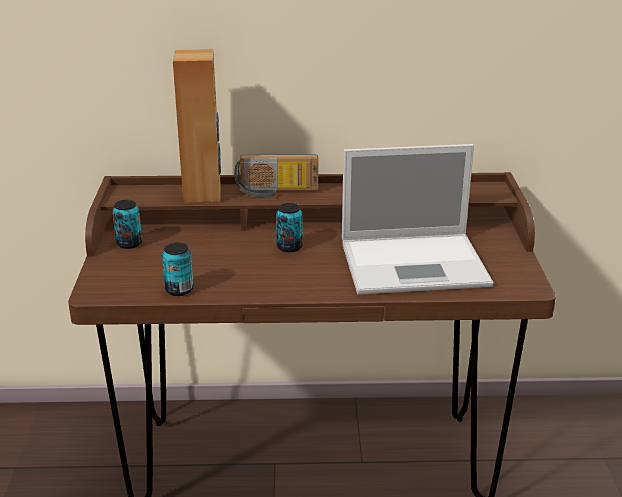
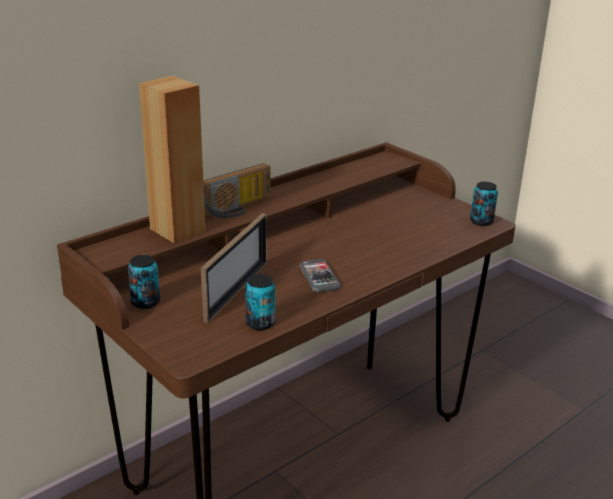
camera: 40 degrees left, 0 degrees up
(202, 259) = (237, 291): none -> picture frame
(281, 274) = (319, 277): none -> phone
(289, 247) = (290, 254): can -> can (481, 221)
(416, 263) = (400, 233): laptop -> none

